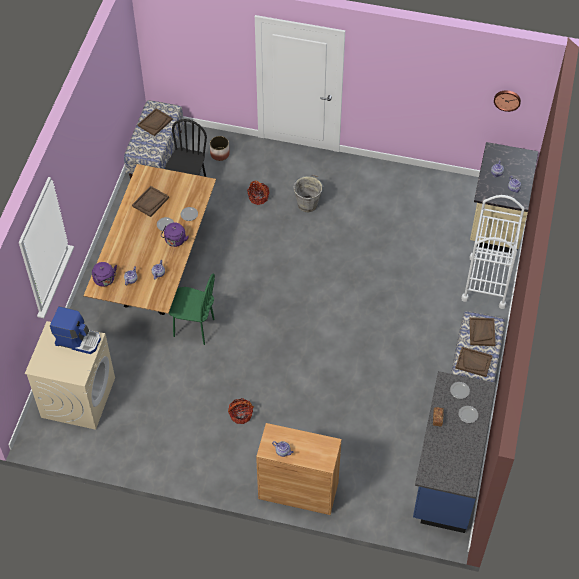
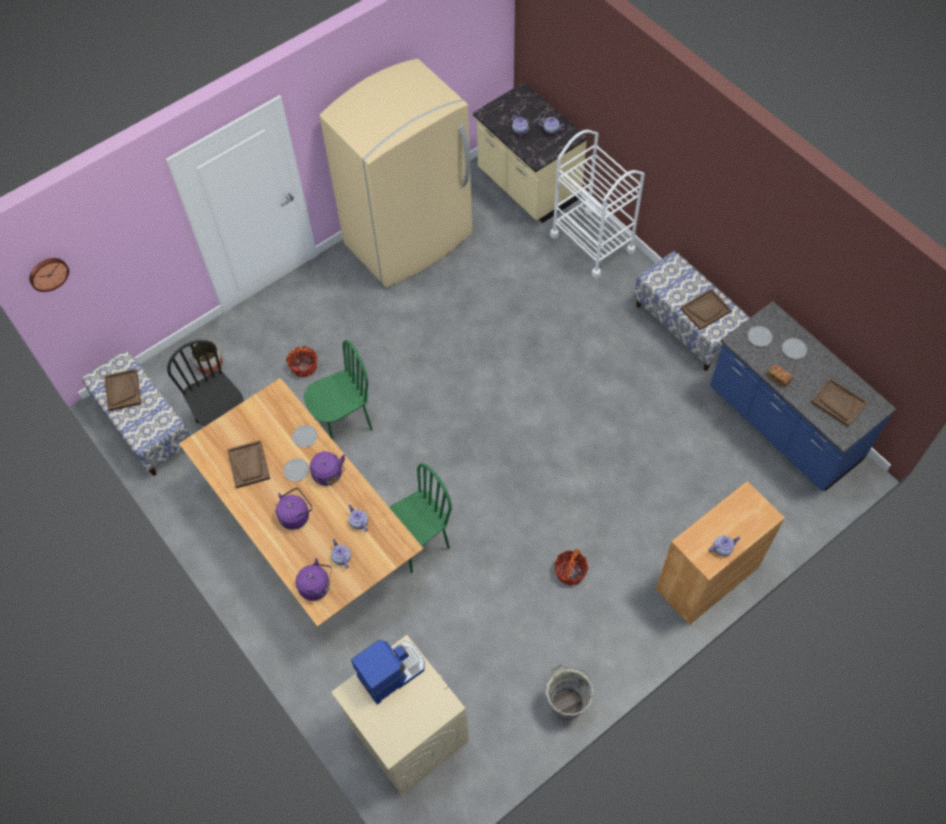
camera: 50 degrees left, 5 degrees up
(138, 243) = (296, 515): none -> purple kettle
(239, 241) = (344, 423): none -> green chair
(308, 204) = (356, 327): grey bucket -> grey bucket (566, 702)
(394, 188) = (409, 240): none -> beige fridge
(482, 332) = (675, 279): brown tray -> brown tray (838, 403)
(507, 99) = (472, 47): wall clock -> wall clock (48, 273)

